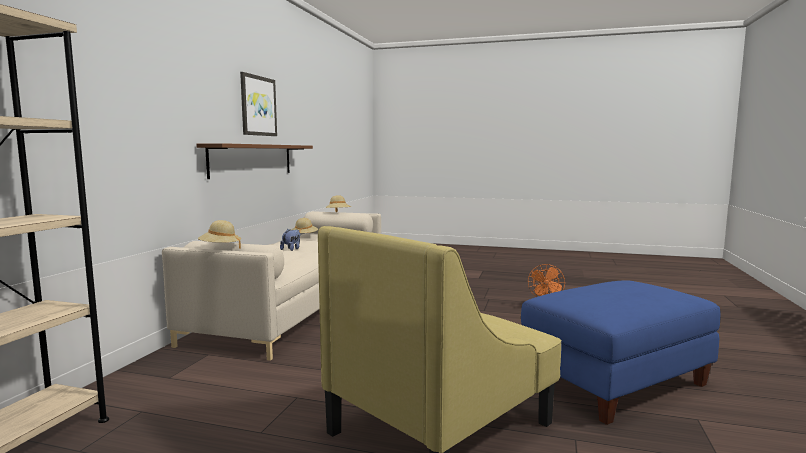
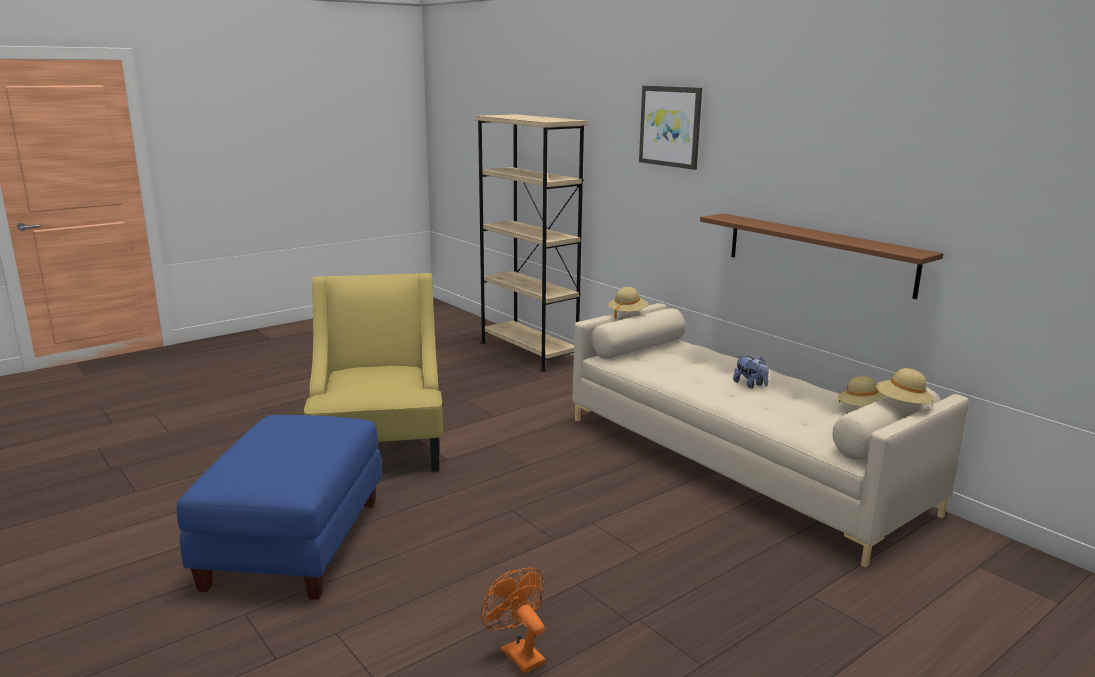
camera: 125 degrees right, 10 degrees up
(258, 106) = (847, 173): picture -> picture (670, 126)

